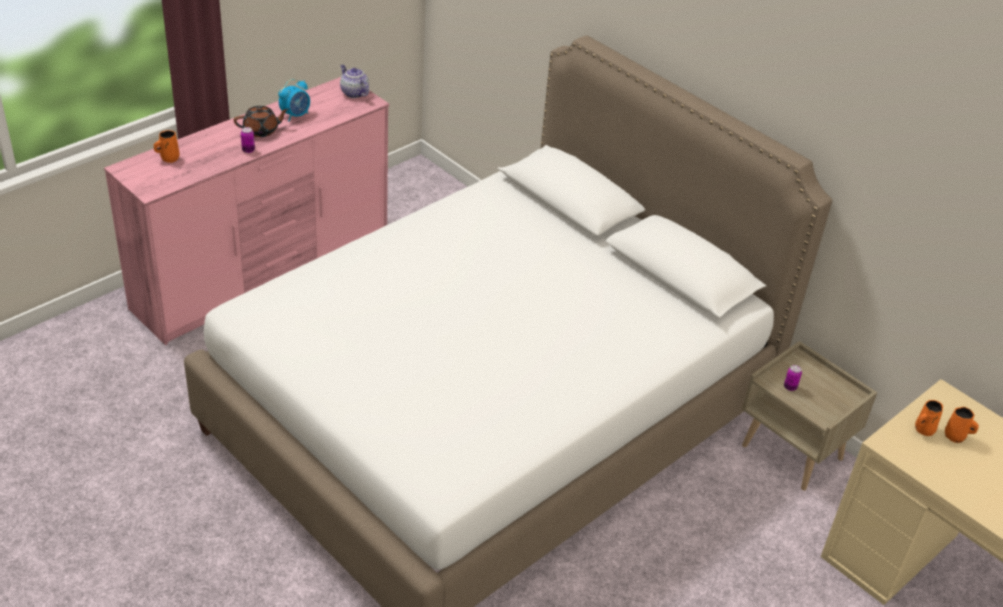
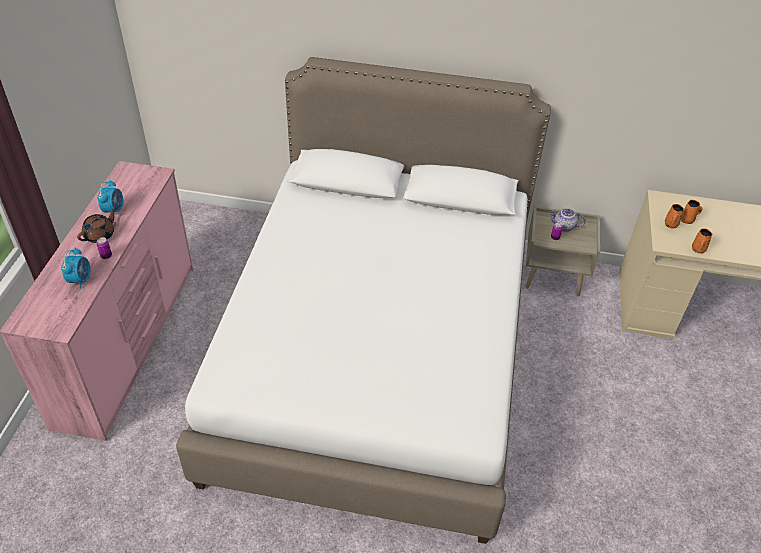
camera: 35 degrees left, 5 degrees up
(169, 158) = (48, 295): orange mug -> orange mug (698, 250)
(207, 159) = (80, 279): none -> alarm clock
(353, 93) = (140, 172): teapot -> teapot (563, 226)

